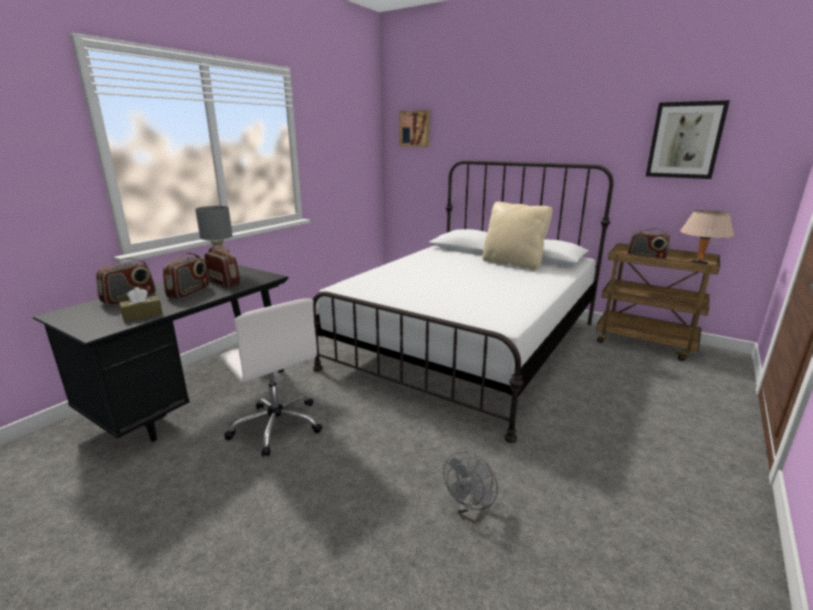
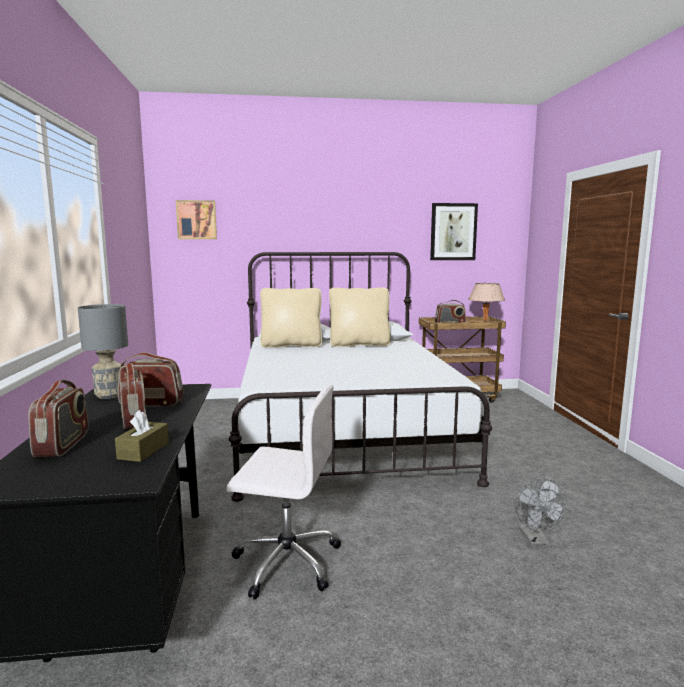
camera: 40 degrees left, 10 degrees down
(453, 253) = (291, 345): none -> beige pillow

